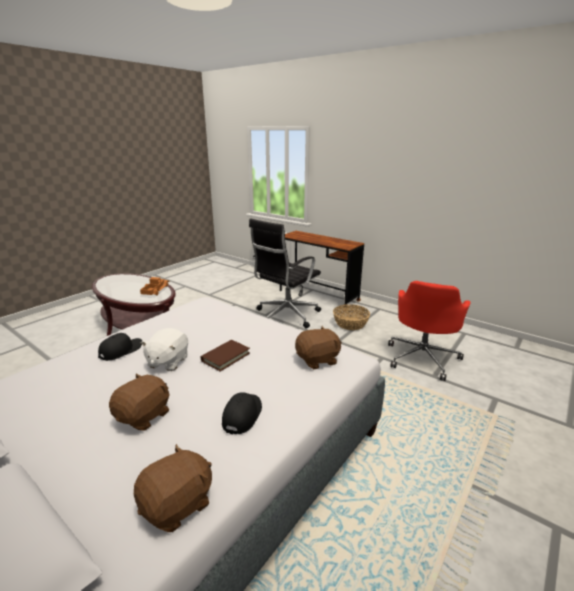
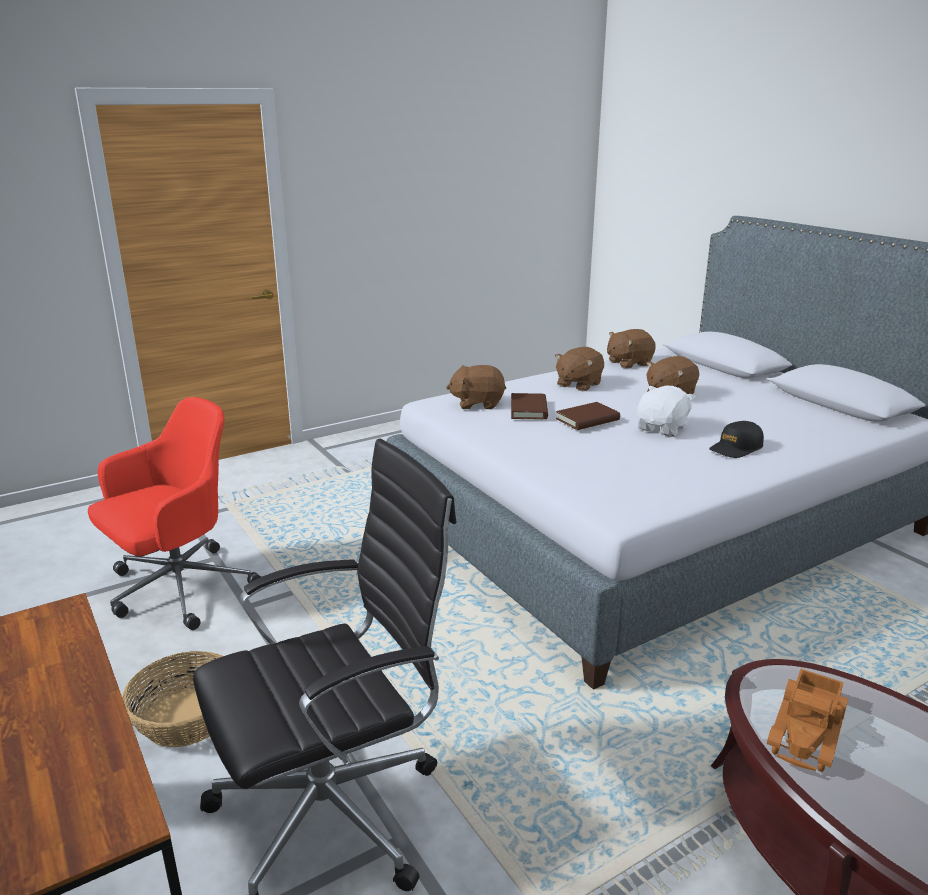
camera: 160 degrees left, 0 degrees up
(242, 415) = (578, 384): black cap -> brown plush toy
(273, 357) = (529, 410): none -> brown book

